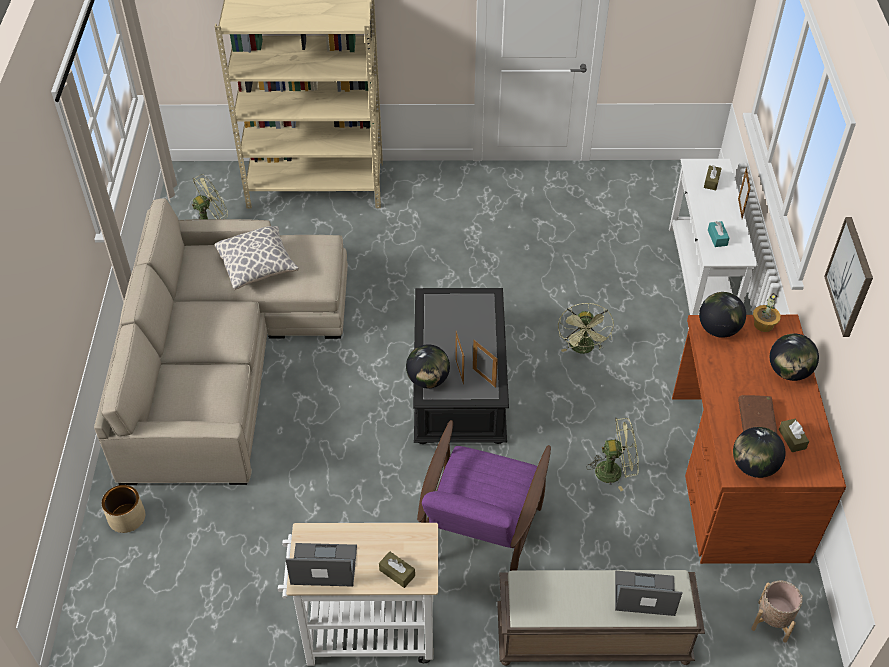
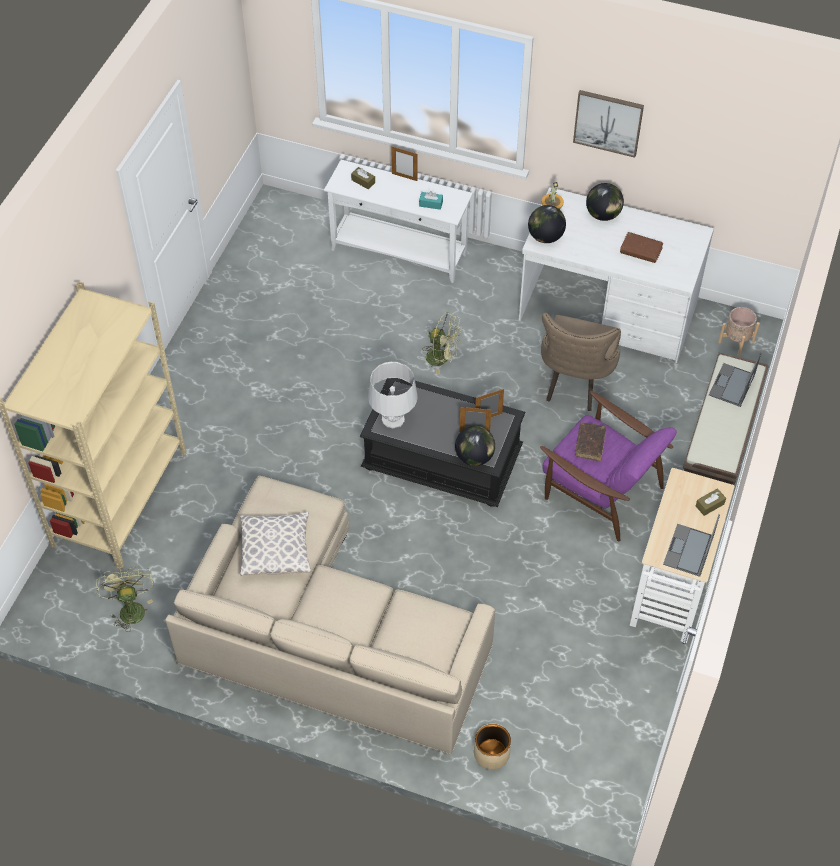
camera: 70 degrees left, 5 degrees up
(446, 305) = (393, 419): none -> grey table lamp
(494, 476) = (590, 444): none -> brown book
(614, 471) = (575, 383): green fan -> beige chair
(735, 476) = (608, 312): brown desk -> white desk
(753, 466) = (680, 268): globe -> none
(792, 439) = (664, 238): brown tissue box -> none

